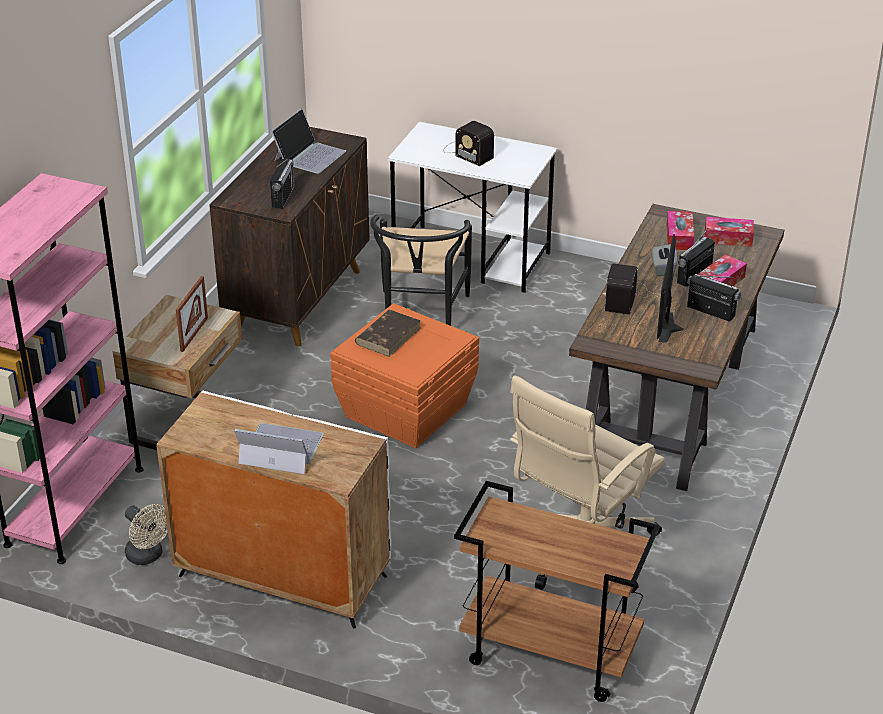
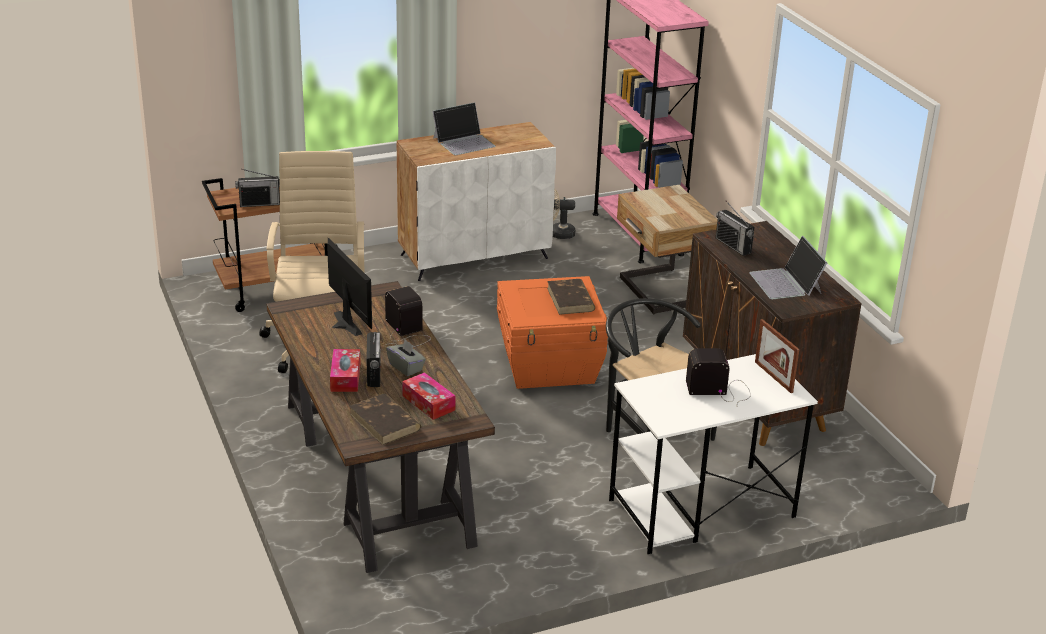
camera: 135 degrees right, 5 degrees down
(194, 334) = (654, 209): picture frame -> picture frame (773, 377)
(710, 311) = (326, 349): radio -> radio (260, 204)
(728, 238) = (385, 422): tissue box -> brown book

